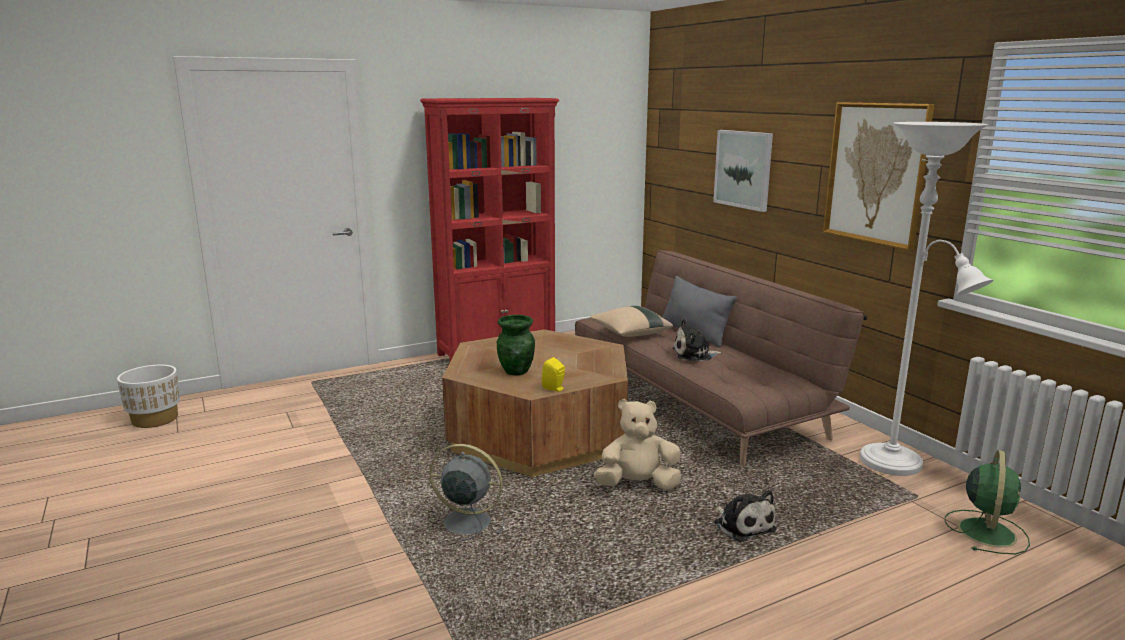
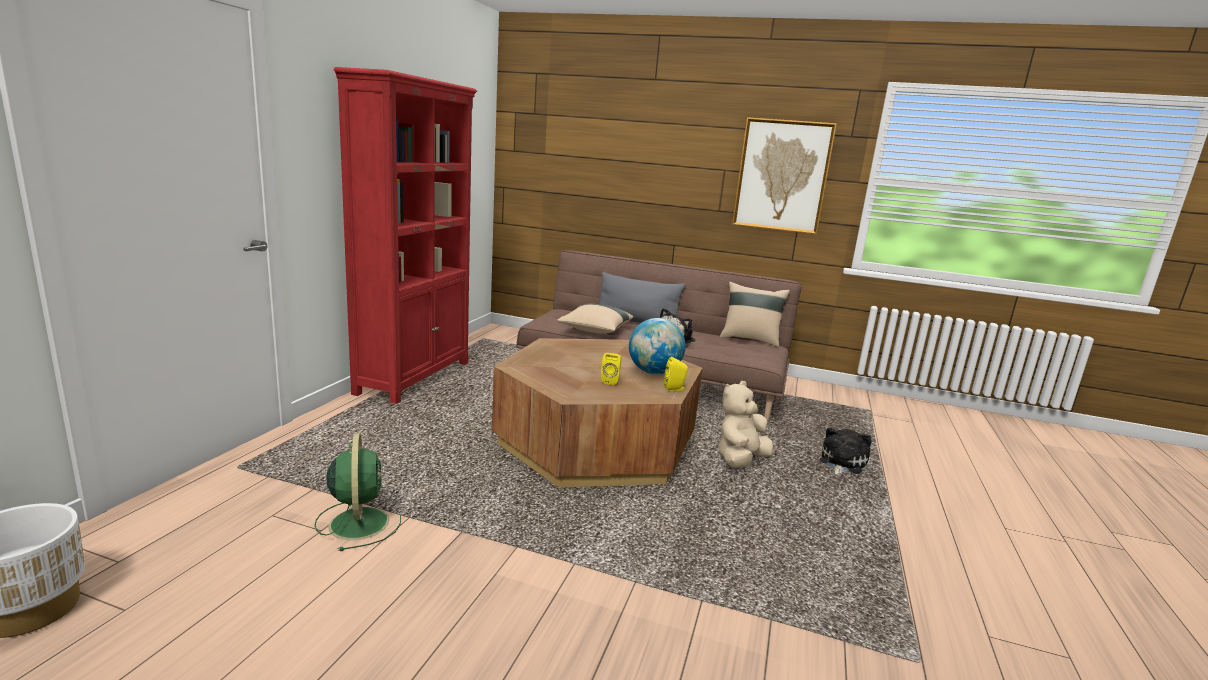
camera: 45 degrees left, 0 degrees up
(465, 522) = (693, 547): grey fan -> none
(517, 371) = (611, 381): green vase -> yellow speaker
(569, 373) = (654, 372): none -> globe
(742, 525) = (841, 463): plush toy -> plush toy turned 75 degrees counterclockwise
(743, 169) = (635, 173): picture -> none
(786, 371) = (750, 339): none -> beige pillow
(897, 465) = (828, 394): white floor lamp -> none
(986, 531) = (924, 420): green fan -> green fan (359, 522)

